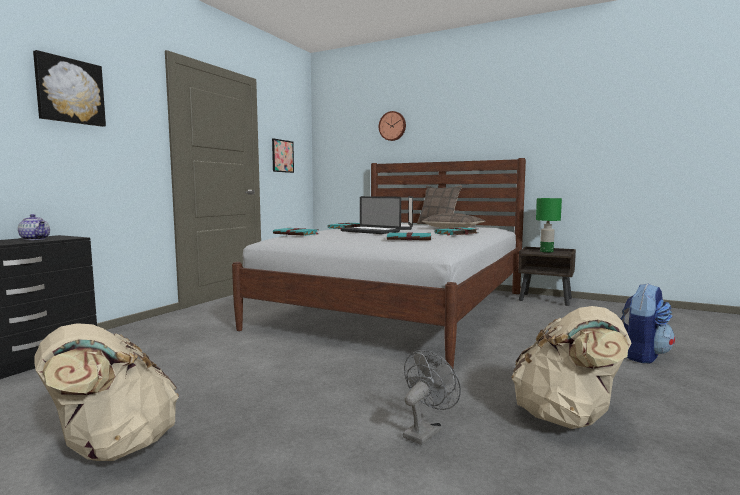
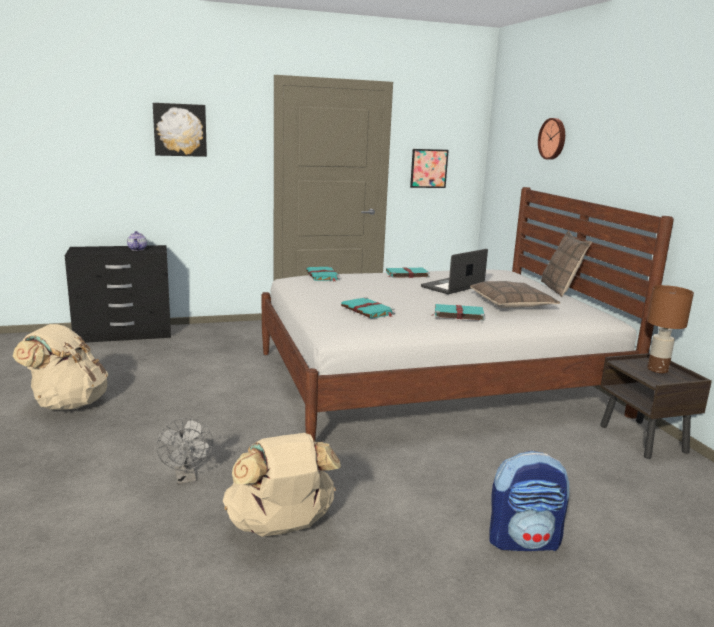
camera: 45 degrees right, 10 degrees up
(370, 231) = (392, 288): laptop -> none
(425, 431) = (186, 478): grey fan -> grey fan turned 75 degrees clockwise
(546, 251) = (658, 370): green table lamp -> brown table lamp

